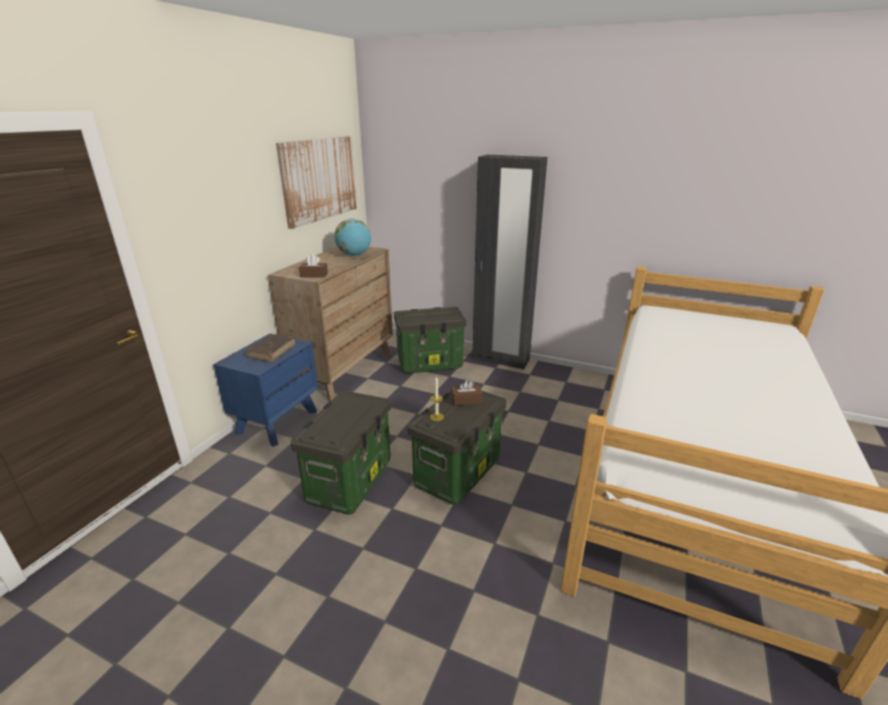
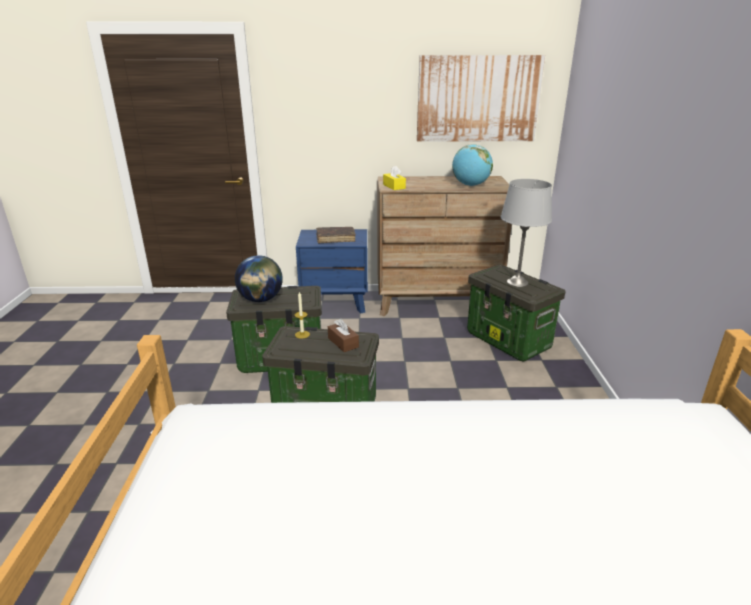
camera: 65 degrees right, 0 degrees up
(314, 275) = (394, 186): brown tissue box -> yellow tissue box
(341, 427) = (261, 299): none -> globe
(432, 314) = (517, 282): none -> grey table lamp
(500, 359) = (581, 386): black wardrobe -> none

